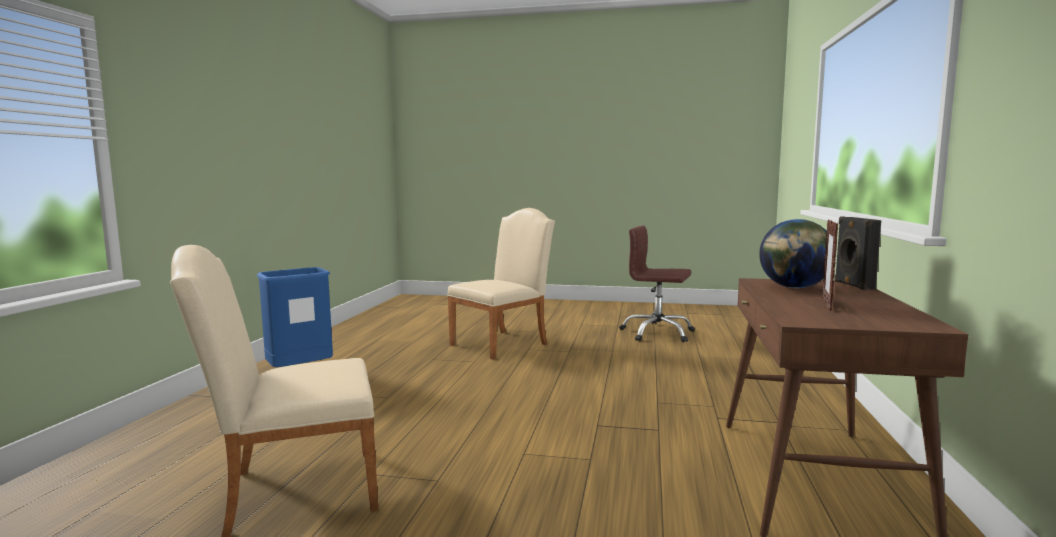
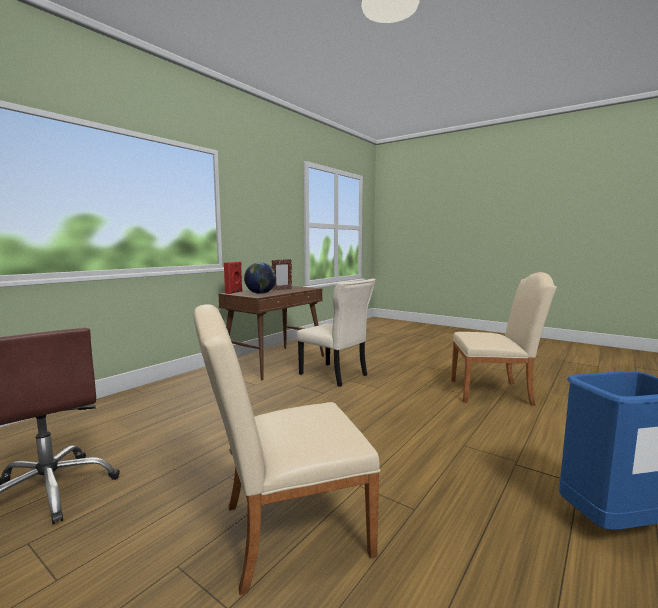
camera: 155 degrees left, 0 degrees up
(630, 466) = (335, 375): none -> beige chair
(852, 285) = (234, 292): black speaker -> red speaker

